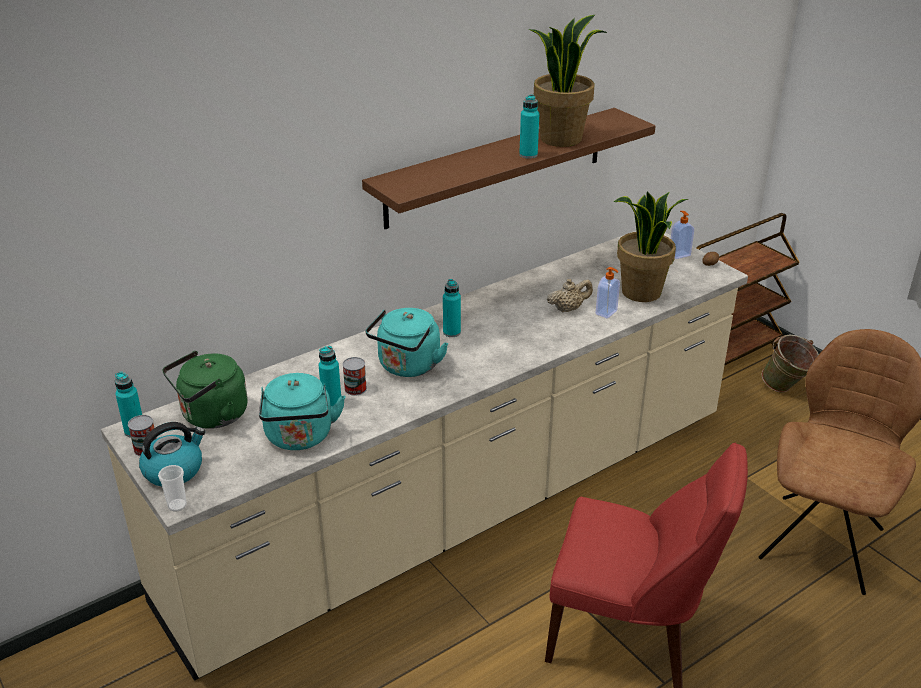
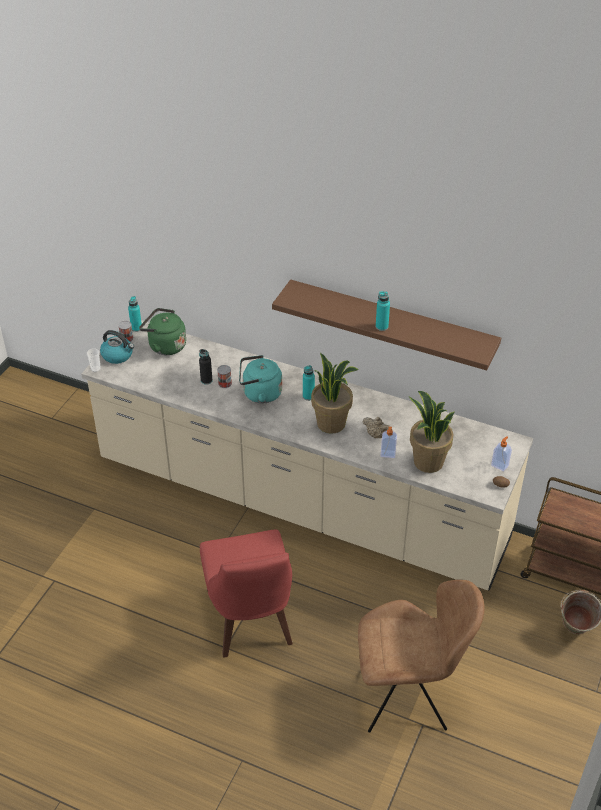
camera: 60 degrees right, 10 degrees up
(300, 438) = (170, 383): turquoise kettle -> none
(331, 402) = (206, 380): turquoise bottle -> black bottle
(561, 138) = (421, 331): potted plant -> potted plant (332, 423)

